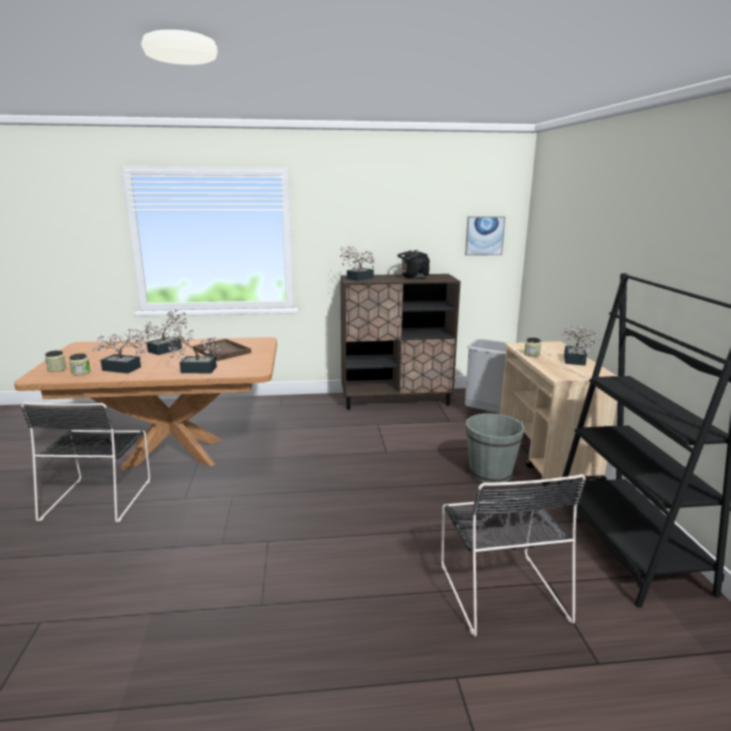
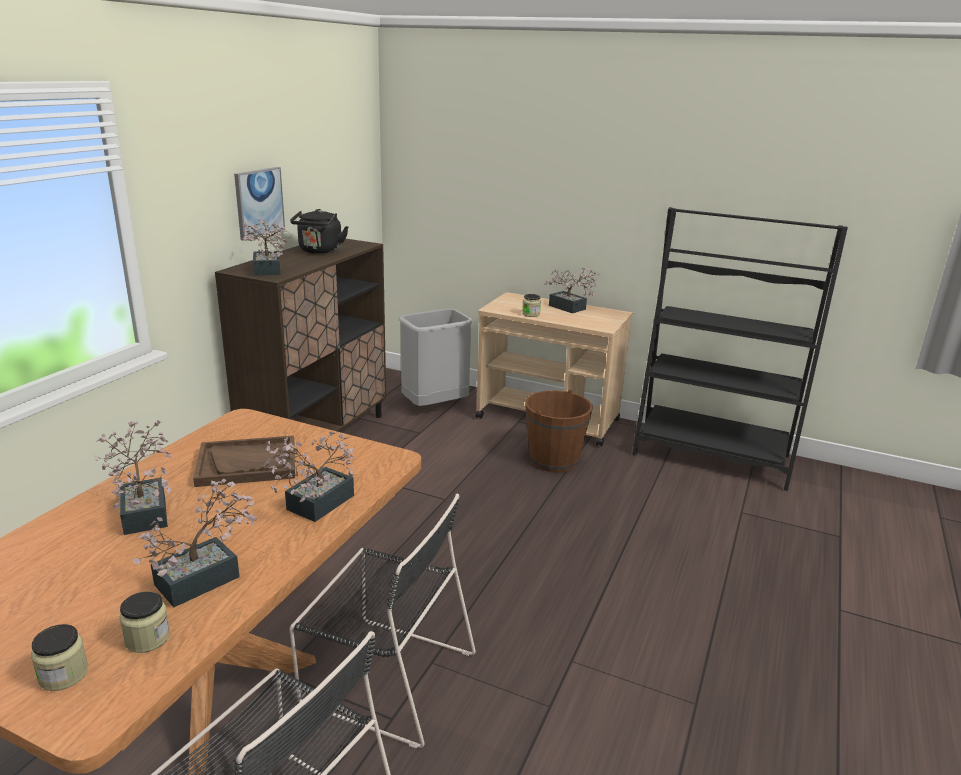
camera: 60 degrees left, 5 degrees up
(484, 235) = (350, 174): picture -> picture (259, 202)
(490, 473) = (554, 460): grey bucket -> brown bucket
(500, 589) = (739, 538): black chair -> black chair (385, 676)

